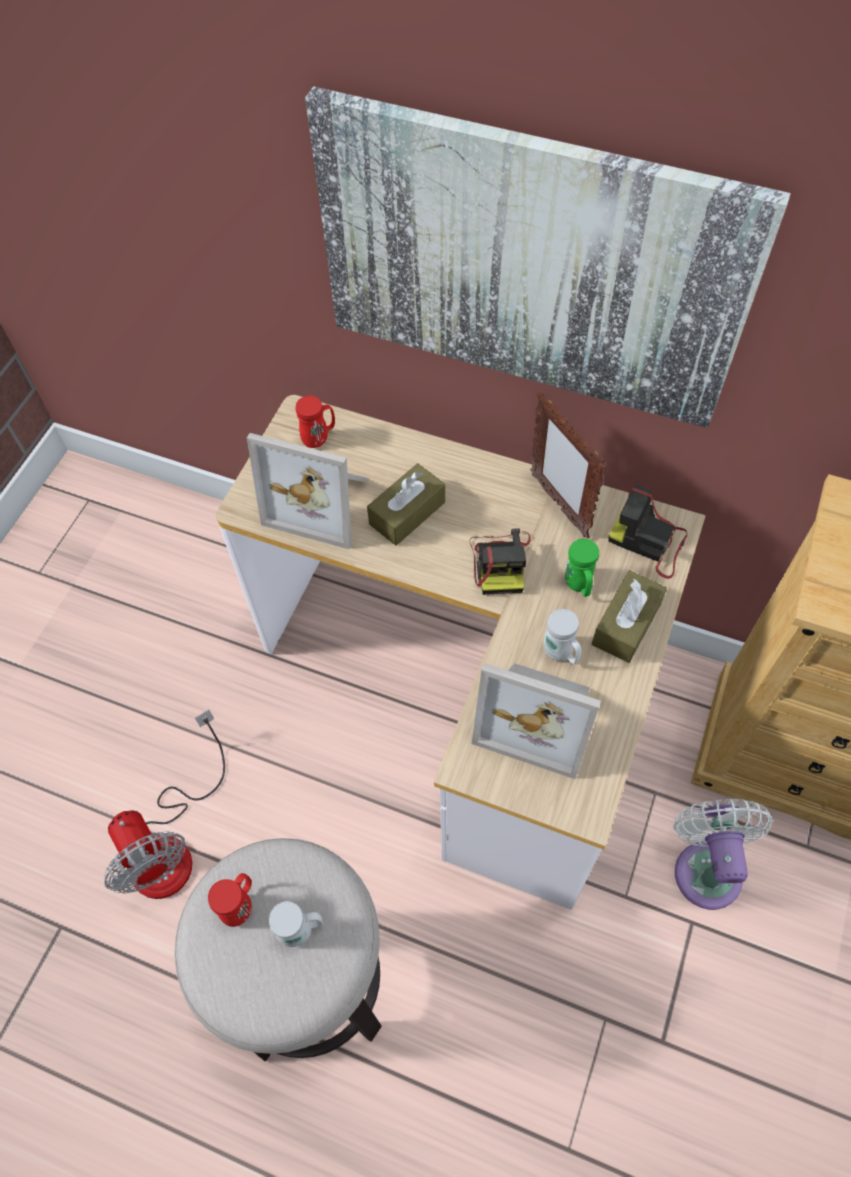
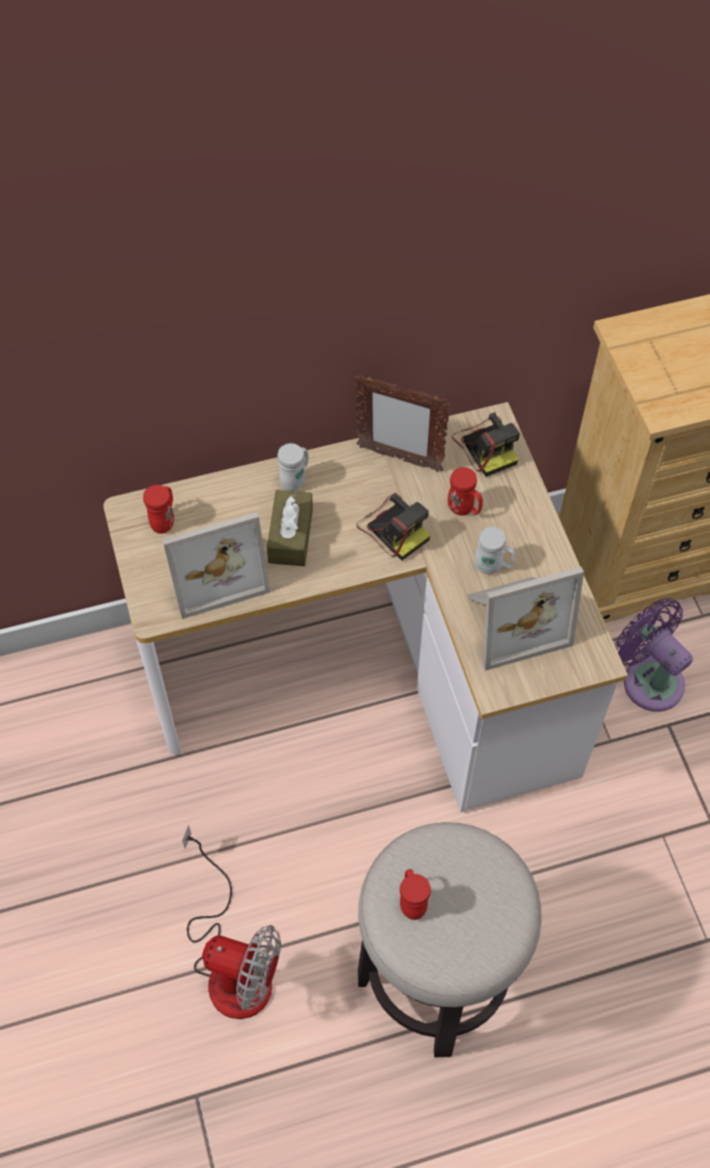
camera: 40 degrees left, 0 degrees up
(301, 931) = (469, 884): white mug -> white mug (295, 480)
(528, 265) = (321, 283): picture -> none
(579, 586) = (464, 509): green mug -> red mug
(626, 624) = (519, 516): brown tissue box -> none
(649, 542) = (486, 446): camera -> camera turned 105 degrees counterclockwise
(707, 867) = (648, 678): white fan -> purple fan

